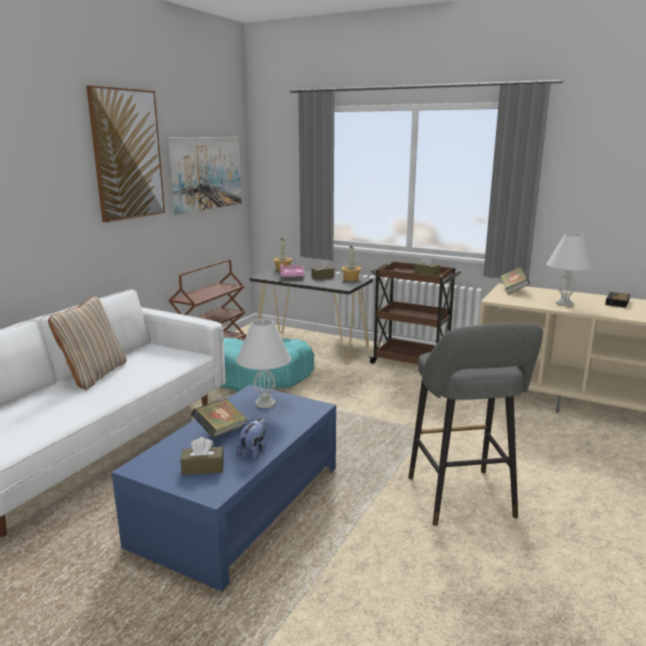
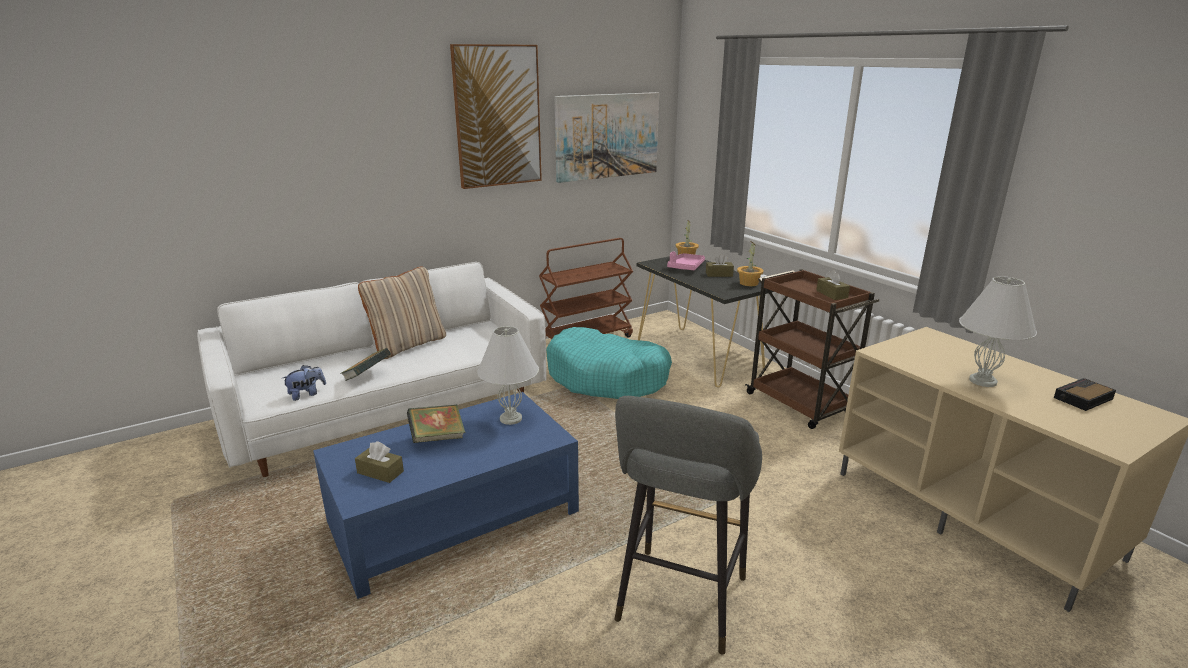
camera: 30 degrees right, 5 degrees up
(254, 452) = (439, 470): plush toy -> plush toy (306, 394)
(513, 290) = (931, 342): book -> book (367, 376)

